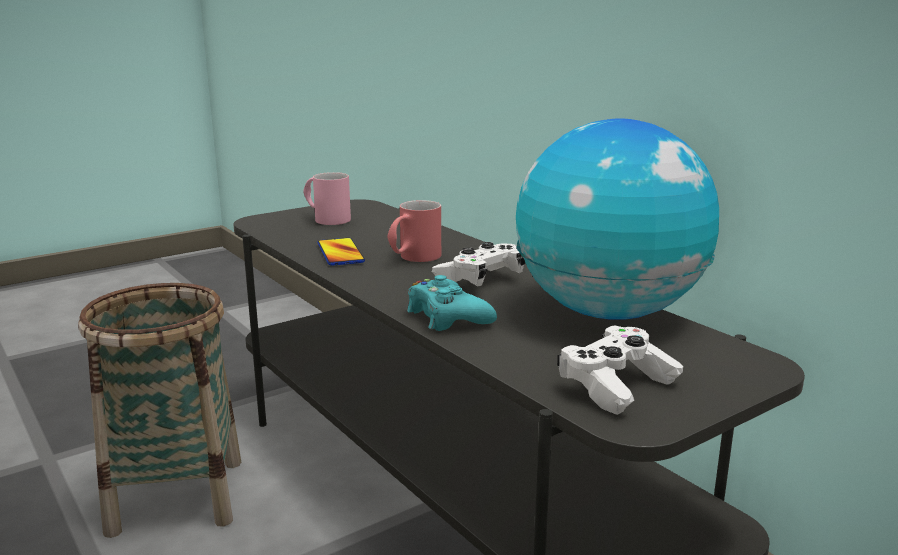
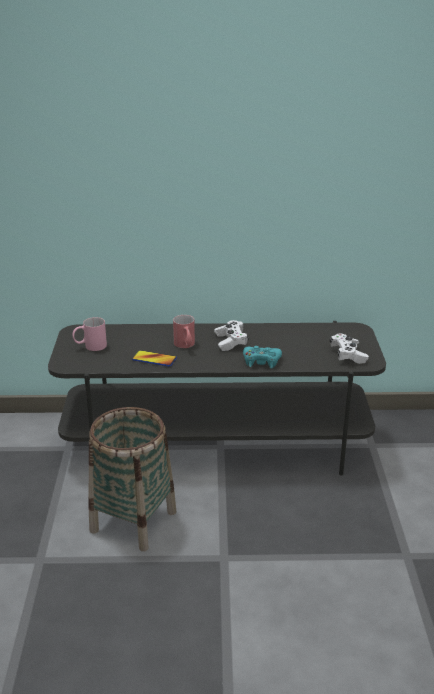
camera: 55 degrees left, 10 degrees up
(609, 312) = (293, 332): globe -> none

